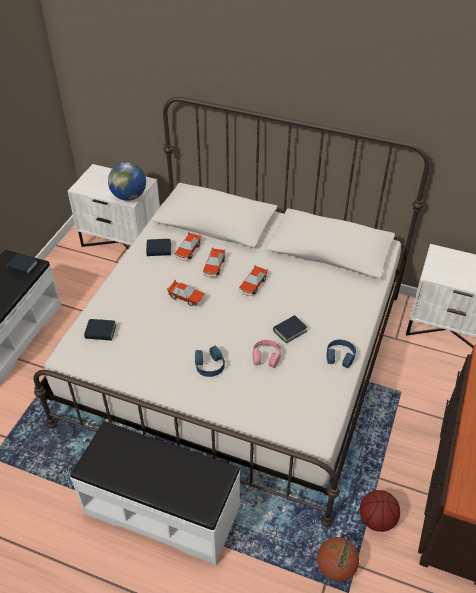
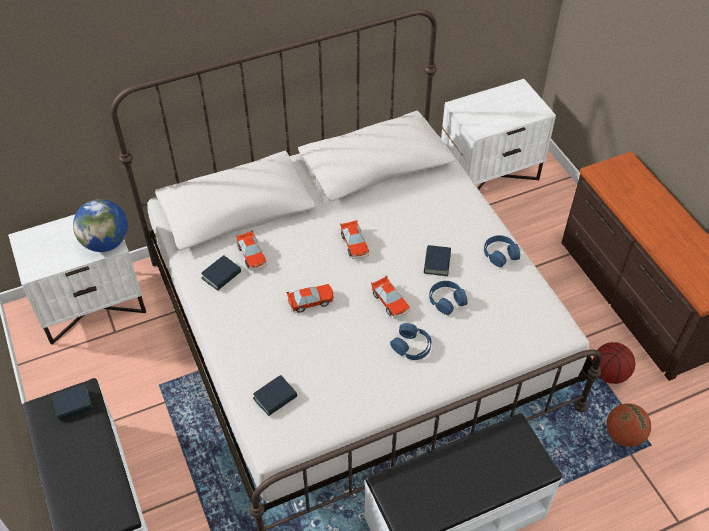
camera: 45 degrees left, 5 degrees up
(214, 267) = (297, 253): toy car -> toy car (390, 302)
(266, 356) = (446, 300): pink headphones -> blue headphones

